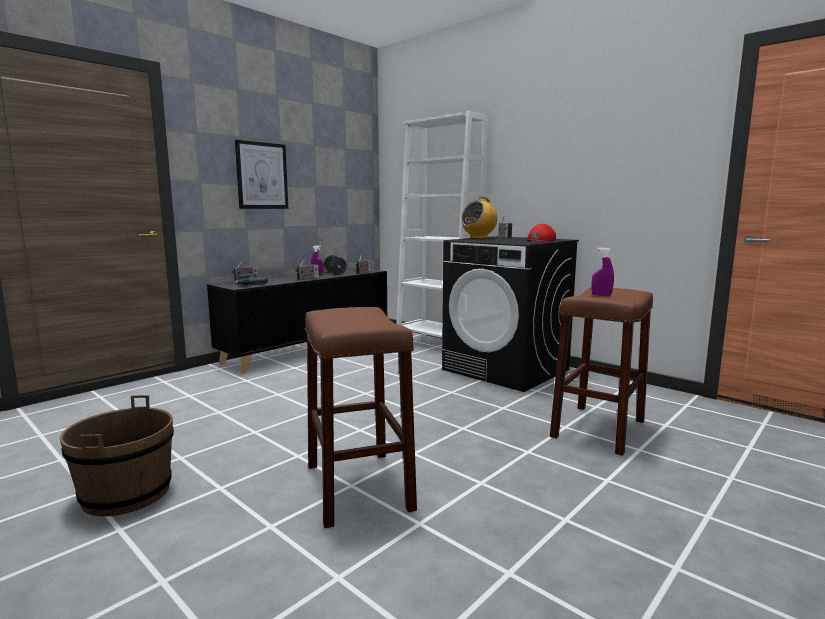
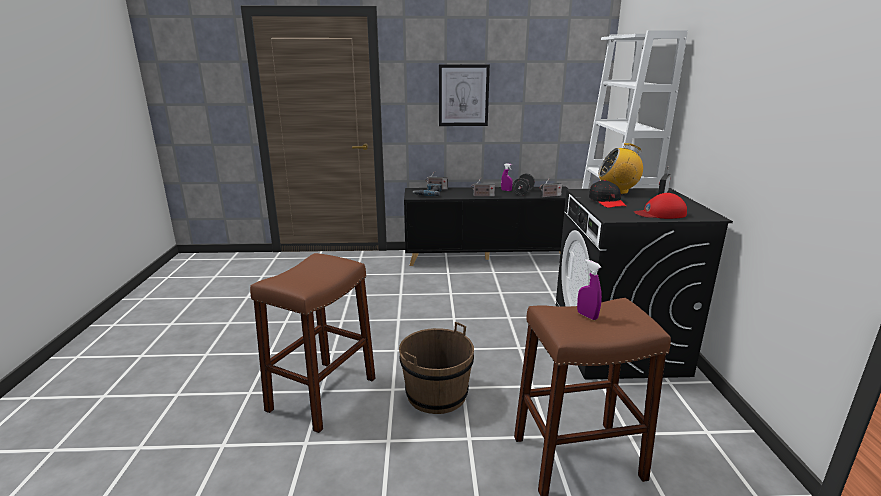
camera: 45 degrees right, 10 degrees up
(127, 494) = (236, 334): brown bucket -> brown bucket (437, 394)
(493, 240) = (607, 202): none -> black cap

